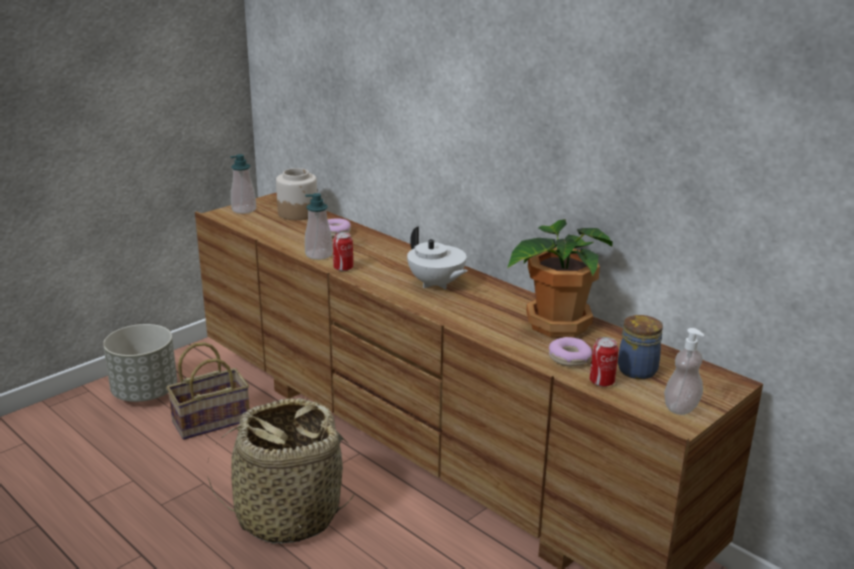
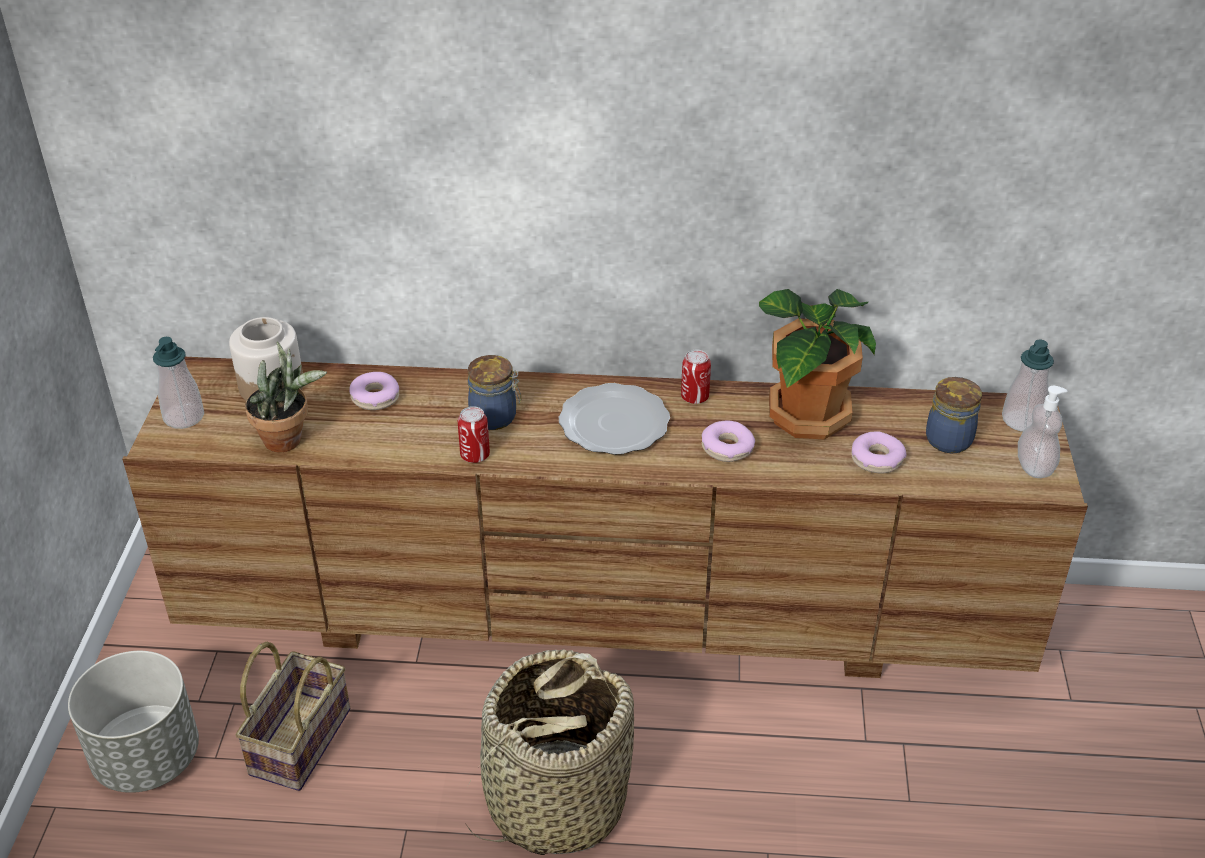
camera: 40 degrees left, 15 degrees up
(271, 232) = (289, 440): none -> potted plant
(319, 255) = (412, 448): soap dispenser -> soap dispenser (1022, 420)
(378, 259) = (495, 417): none -> jar
(436, 284) = (615, 424): white teapot -> plate
(482, 317) = (727, 448): none -> donut
(601, 382) = (939, 474): can -> can (694, 397)

